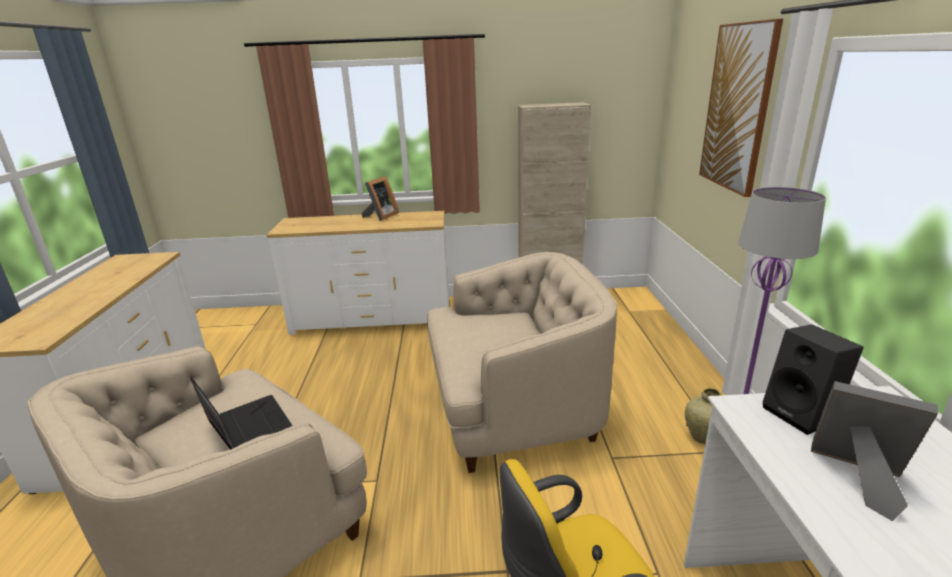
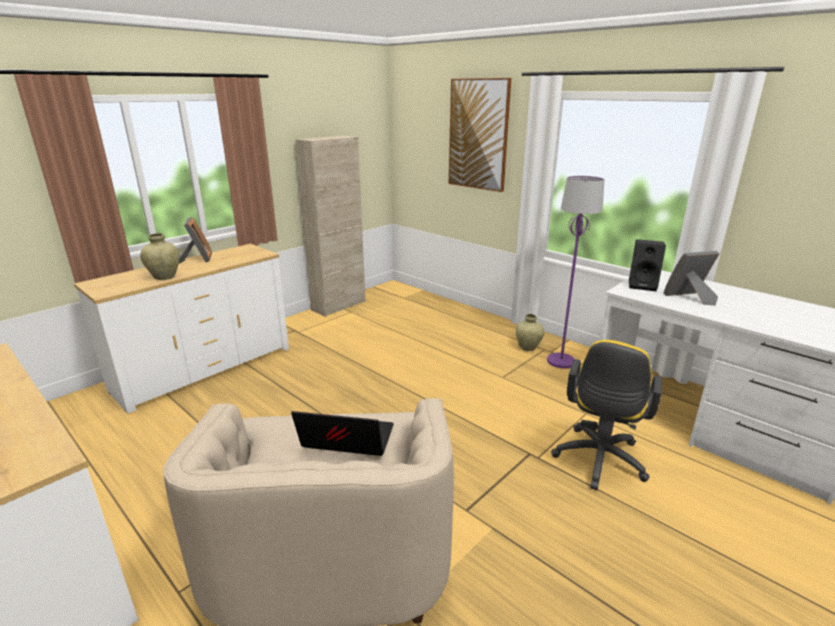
camera: 45 degrees left, 0 degrees up
(332, 227) = (164, 277): none -> beige vase
(512, 407) = (413, 378): beige armchair -> none

